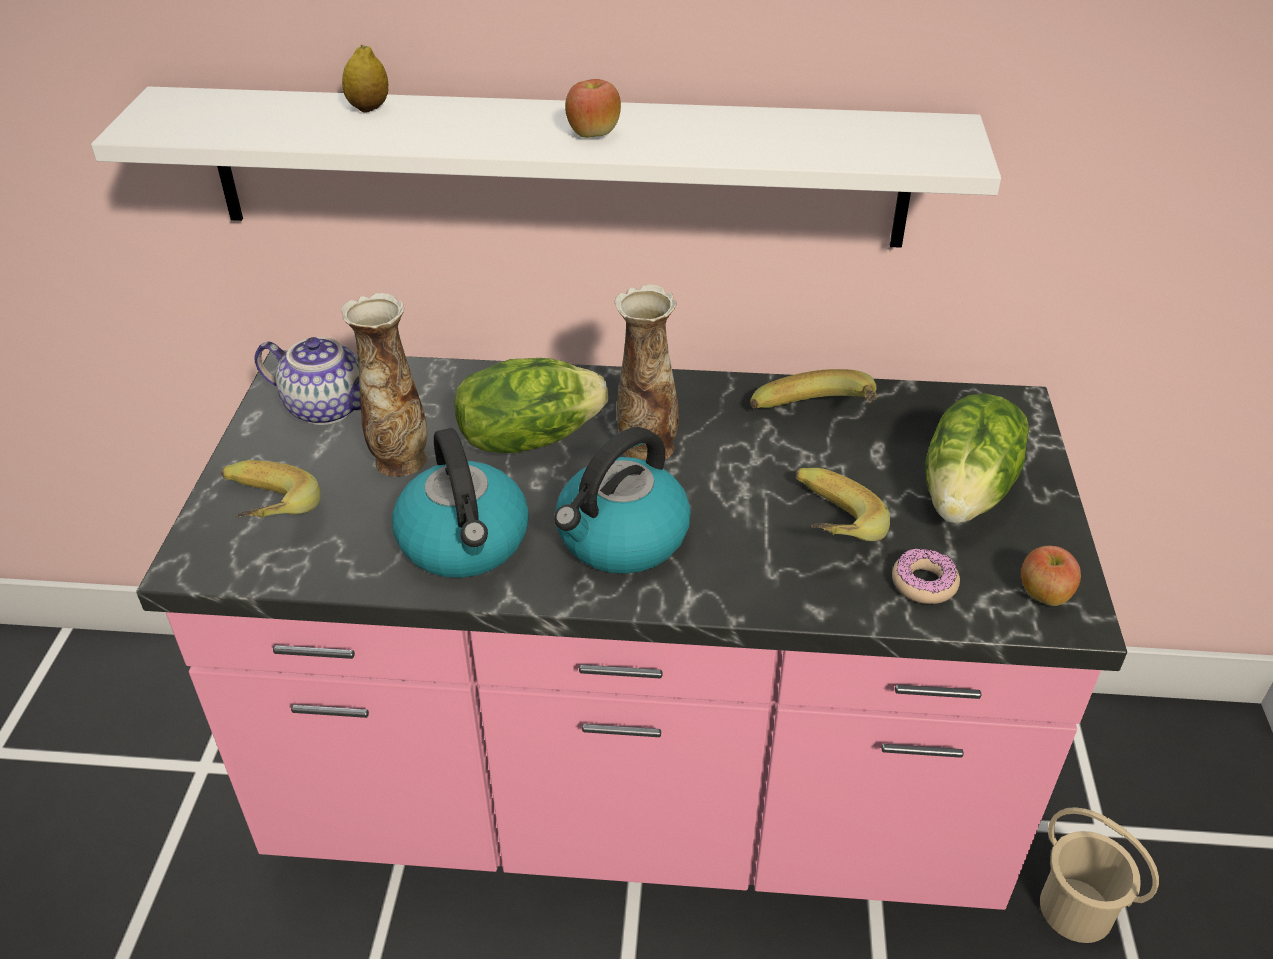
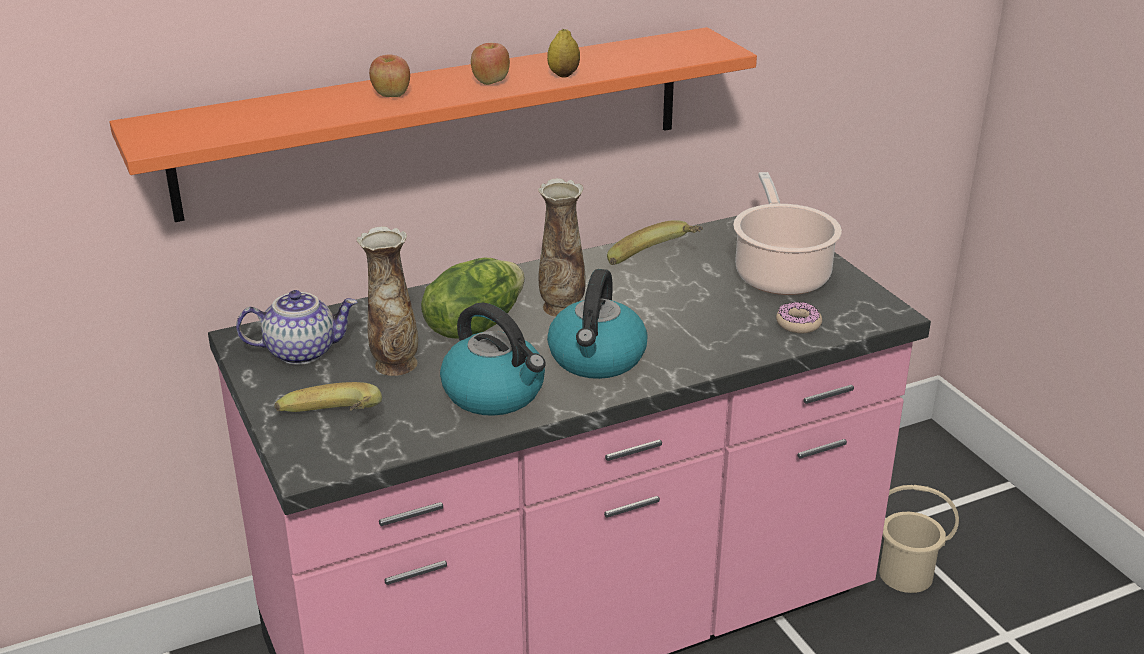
camera: 30 degrees left, 10 degrees down
(369, 108) = (311, 99): lemon -> lemon (563, 75)
(557, 168) = (437, 121): white shelf -> orange shelf
(823, 531) = (717, 317): banana -> none
(968, 493) = (780, 273): lettuce -> cooking pot
(1043, 596) = (866, 309): apple -> apple (391, 95)

